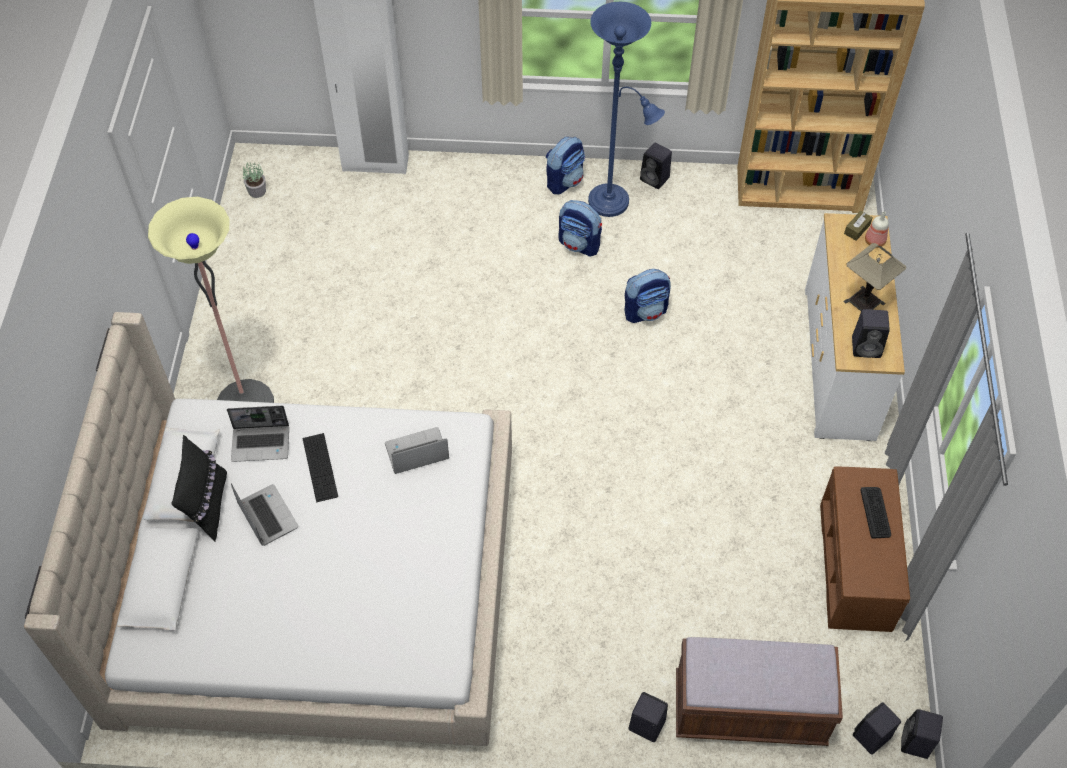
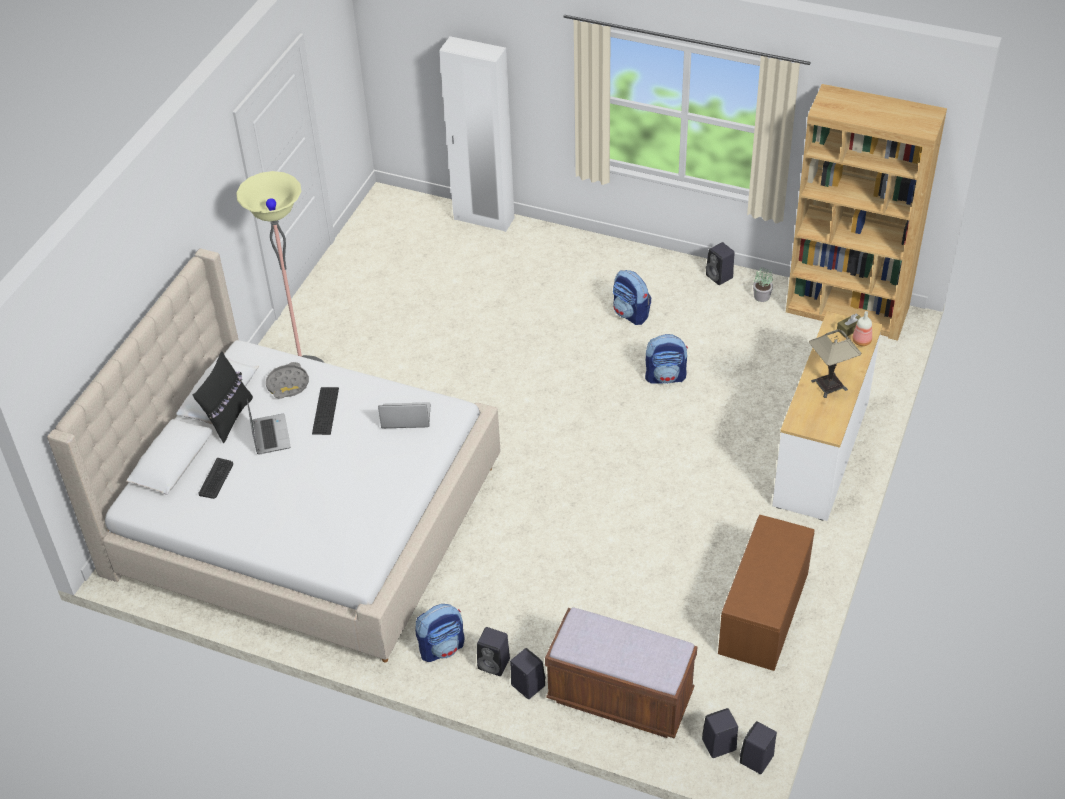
camera: 20 degrees right, 10 degrees down
(257, 191) = (378, 221): potted plant -> potted plant (762, 296)
(261, 443) = (288, 384): laptop -> grey tray
(564, 181) = (639, 263): backpack -> backpack (442, 647)
(613, 203) = (674, 288): blue floor lamp -> none
(867, 347) = (815, 419): black speaker -> black speaker (495, 664)
(875, 512) = (779, 557): keyboard -> keyboard (216, 479)

